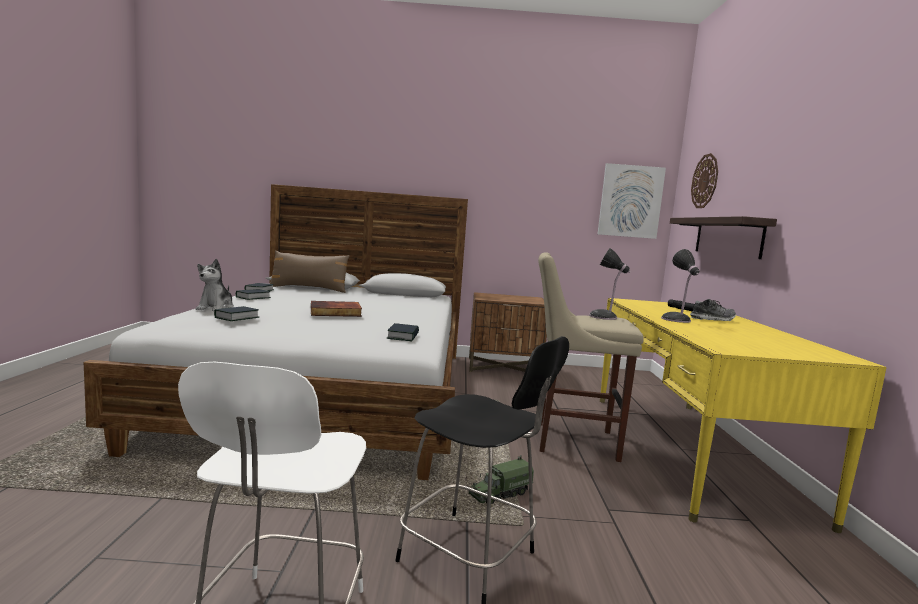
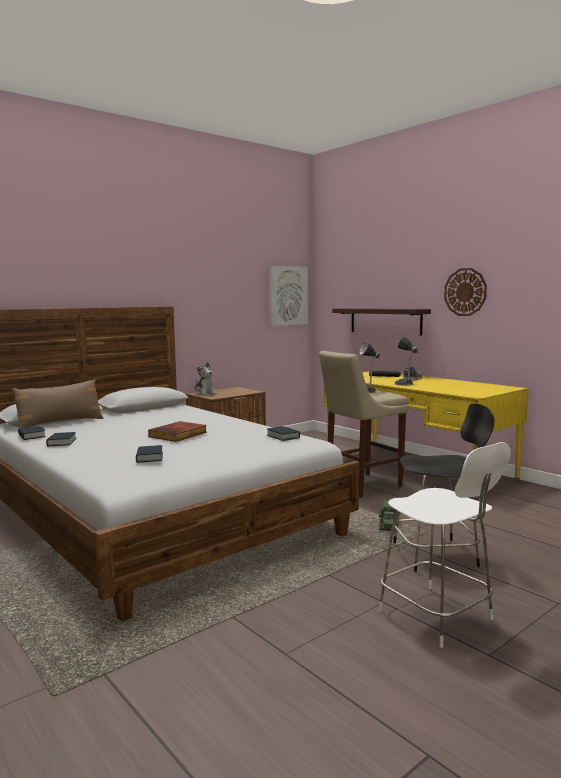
camera: 40 degrees left, 0 degrees up
(216, 308) = (83, 458): plush toy -> plush toy (205, 393)
(705, 181) = (350, 279): wall clock -> wall clock (465, 292)

